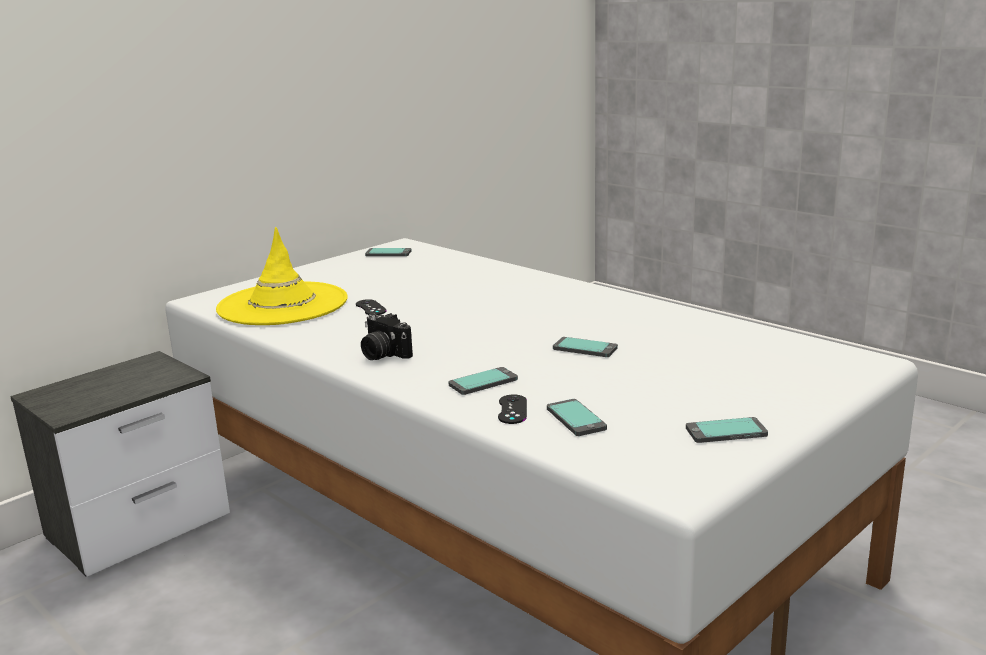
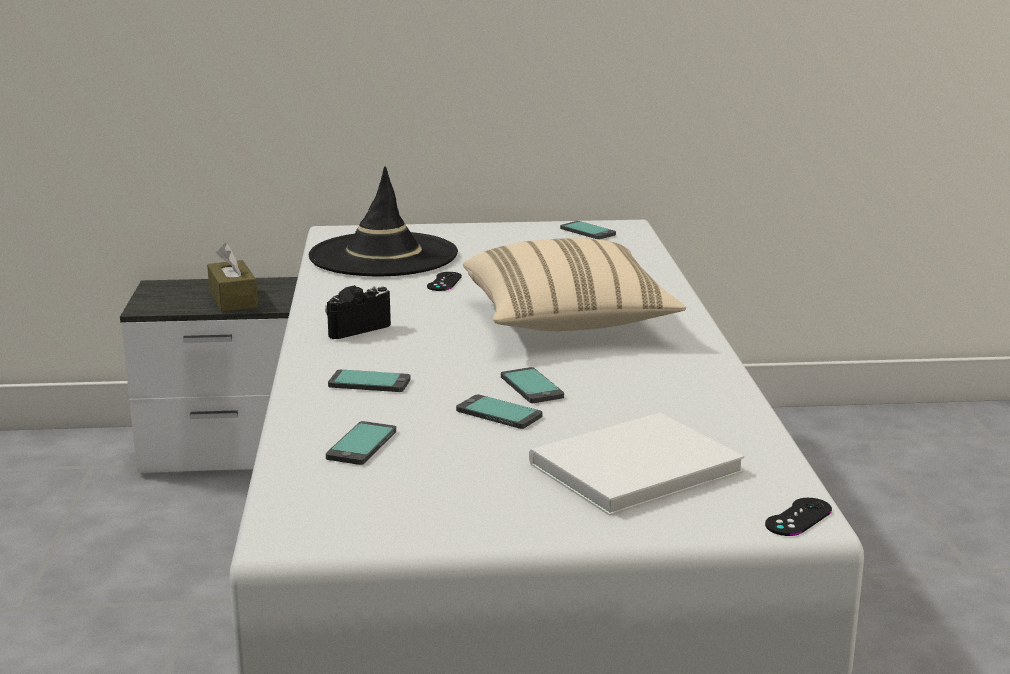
camera: 40 degrees right, 0 degrees up
(138, 383) = (233, 299): none -> brown tissue box
(282, 304) = (383, 256): yellow hat -> black hat
(383, 354) = (353, 328): camera -> camera turned 60 degrees clockwise
(511, 307) = (567, 322): none -> beige pillow
(512, 409) = (334, 415): black game controller -> black game controller (798, 517)
(726, 432) = (453, 514): phone -> phone (498, 414)
(742, 370) = (628, 467): none -> white book

